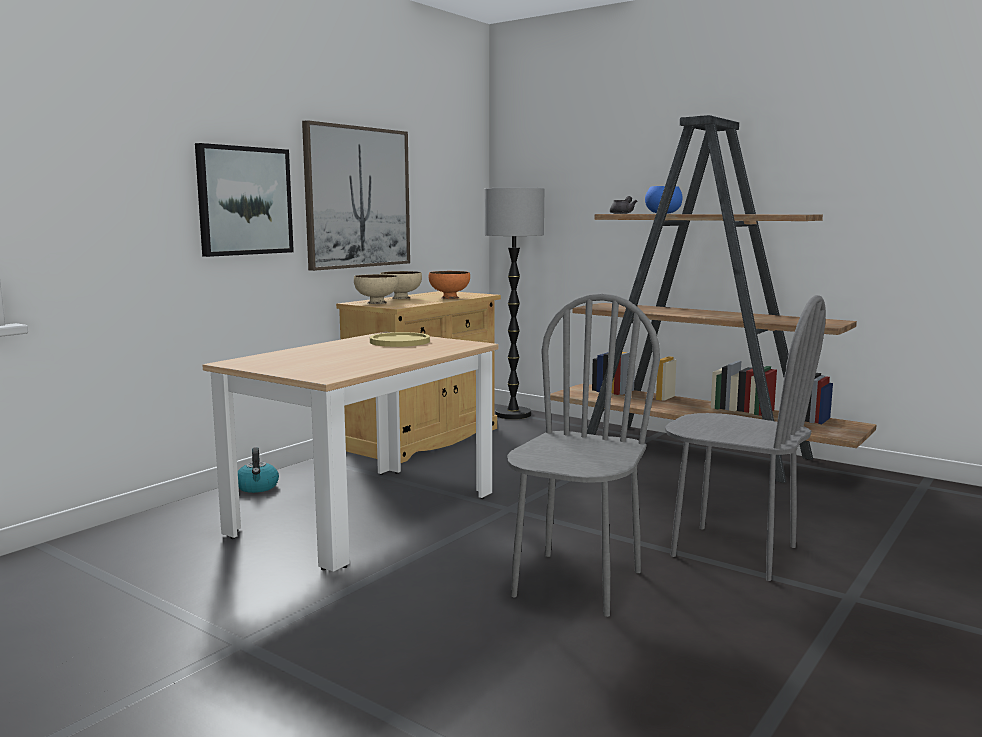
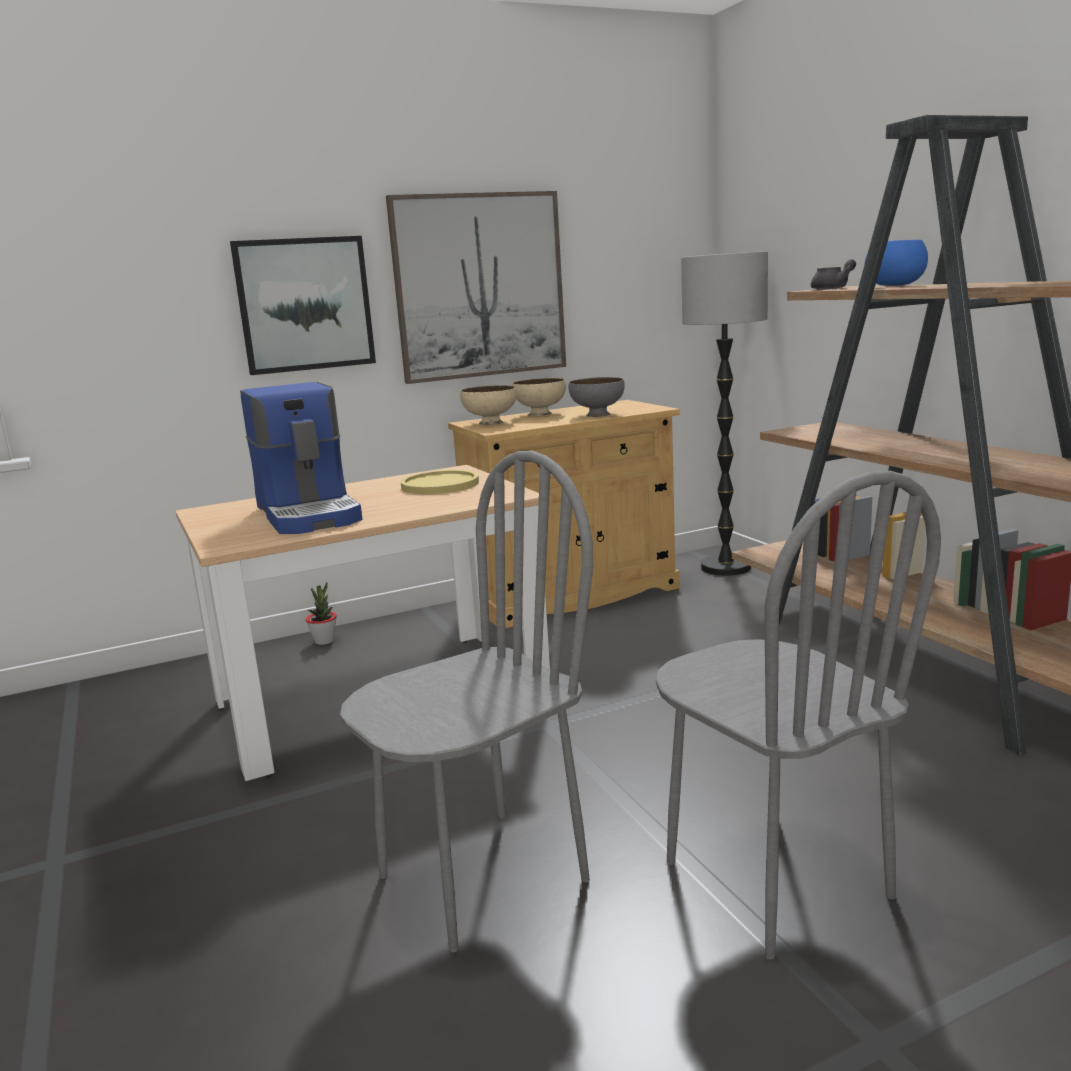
camera: 30 degrees right, 5 degrees up
(257, 487) = (324, 641): kettle -> potted plant
(341, 359) = (310, 514): none -> coffee machine
(449, 298) = (597, 414): orange bowl -> grey bowl

